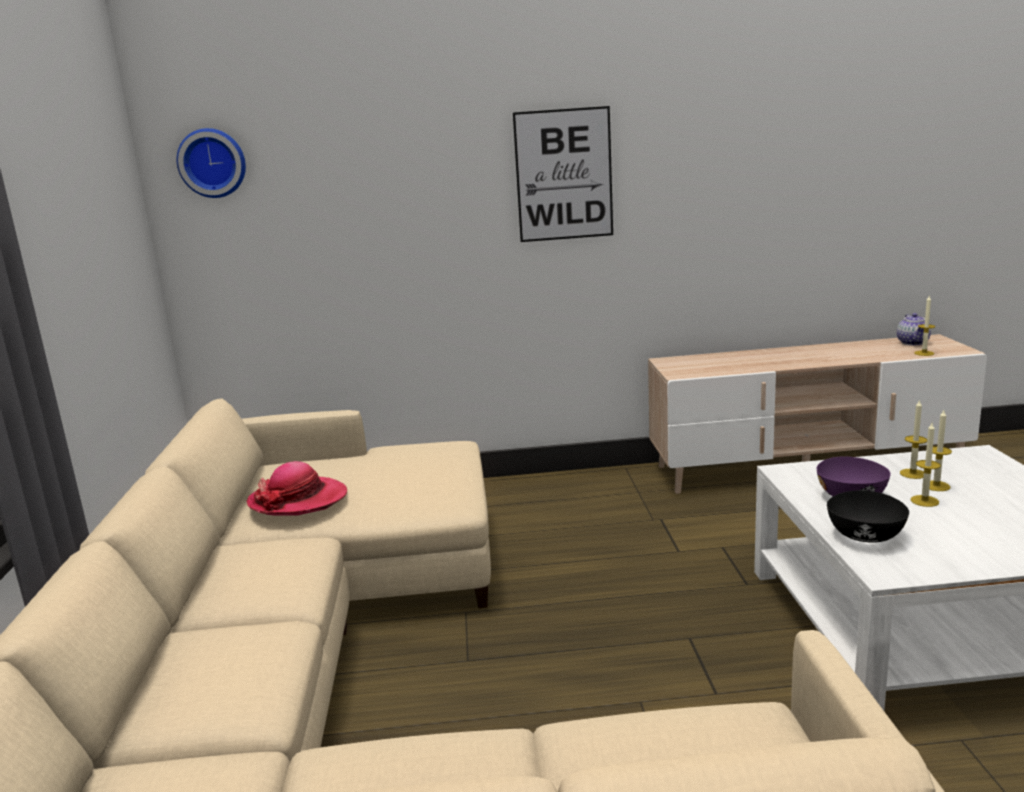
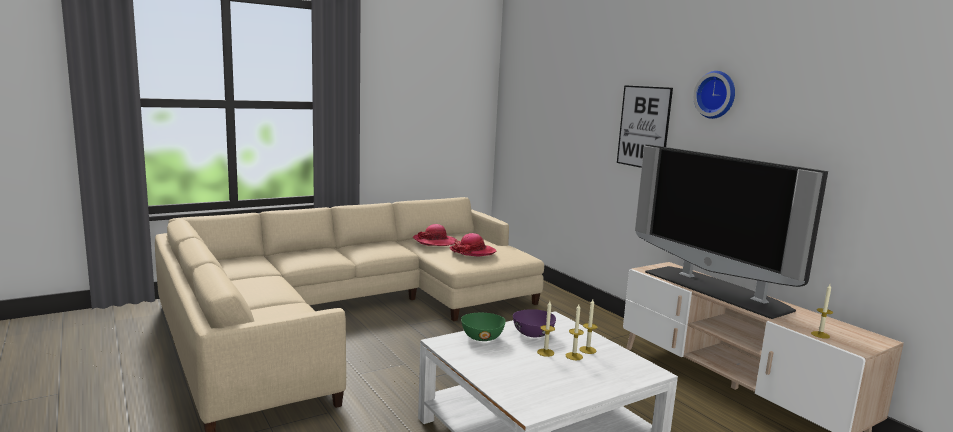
camera: 60 degrees right, 5 degrees down
(213, 163) = (516, 94): wall clock -> wall clock (716, 94)
(399, 477) = (472, 251): none -> hat
(772, 360) = (716, 290): none -> television
(864, 535) = (482, 337): black bowl -> green bowl
(913, 343) = (849, 331): teapot -> none

